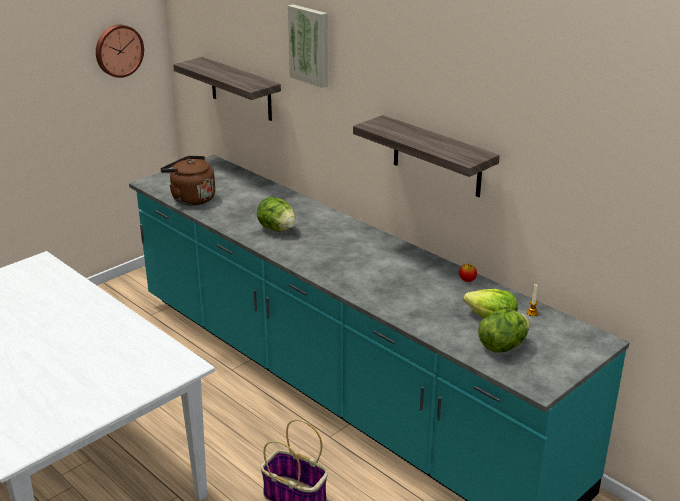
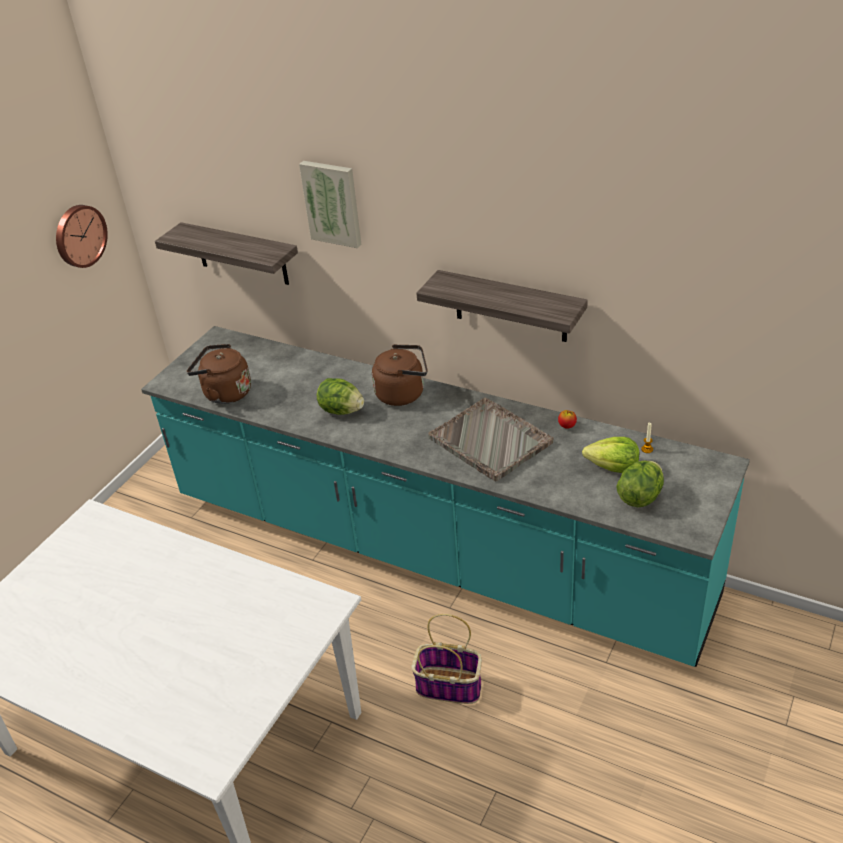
camera: 15 degrees left, 10 degrees up
(337, 228) = (403, 393): none -> brown kettle
(391, 276) = (491, 441): none -> grey tray

